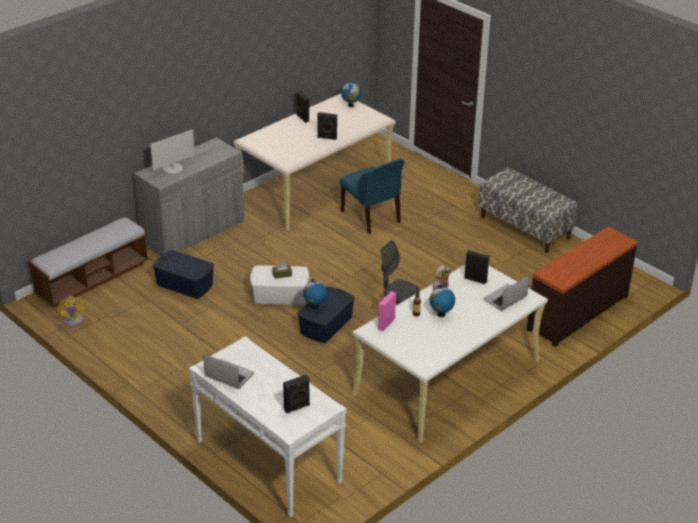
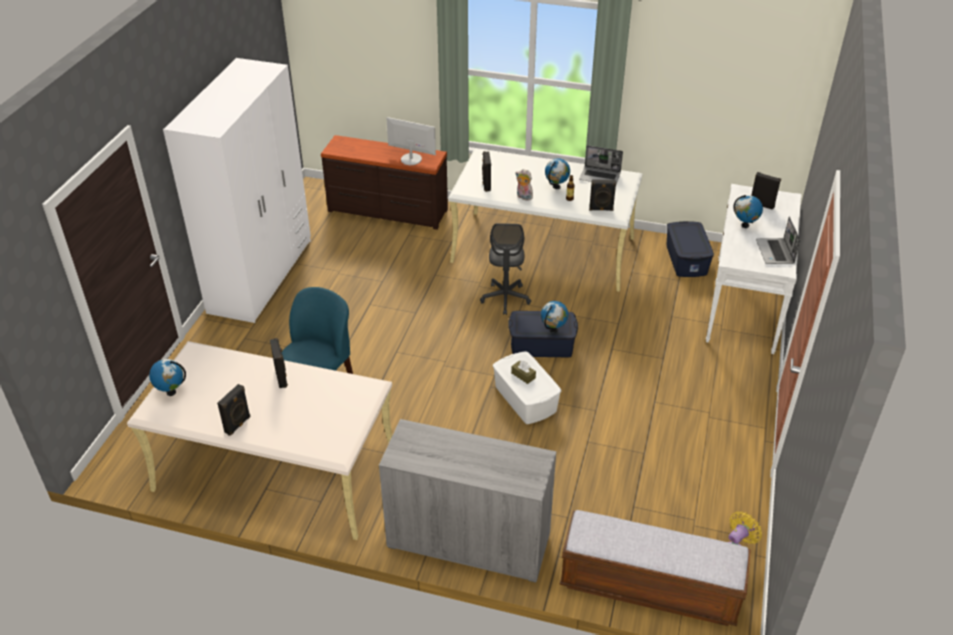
camera: 120 degrees left, 5 degrees up
(173, 169) = (497, 464): monitor -> monitor (411, 159)
(184, 284) = (578, 488): blue storage box -> blue storage box (686, 259)
(278, 379) = (745, 225): none -> globe
(385, 324) = (601, 209): pink speaker -> black speaker
(505, 299) = (499, 164): laptop -> laptop (600, 177)
(525, 227) = (261, 275): bench -> white wardrobe

